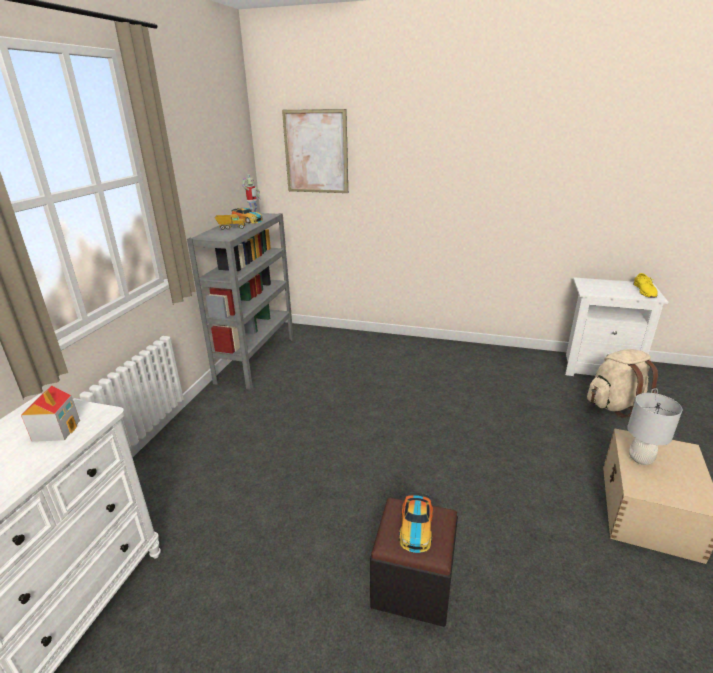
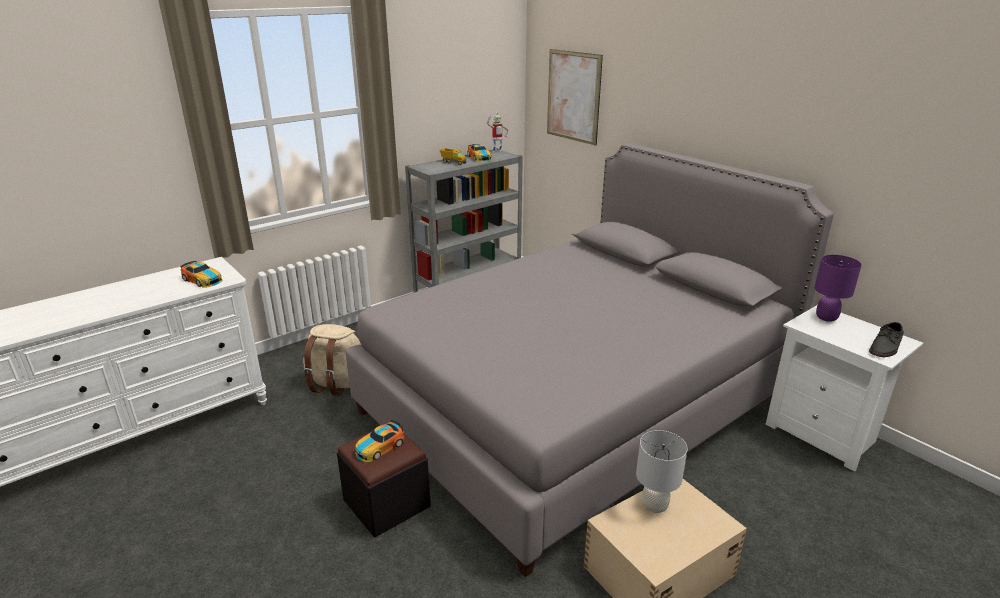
camera: 35 degrees right, 0 degrees up
(56, 430) = (203, 280): toy house -> toy car
(444, 413) = (574, 404): none -> grey bed
(592, 284) = (825, 319): none -> purple table lamp
(615, 405) = (780, 476): beige backpack -> beige backpack (337, 383)
(645, 291) = (886, 347): yellow shoe -> grey shoe

